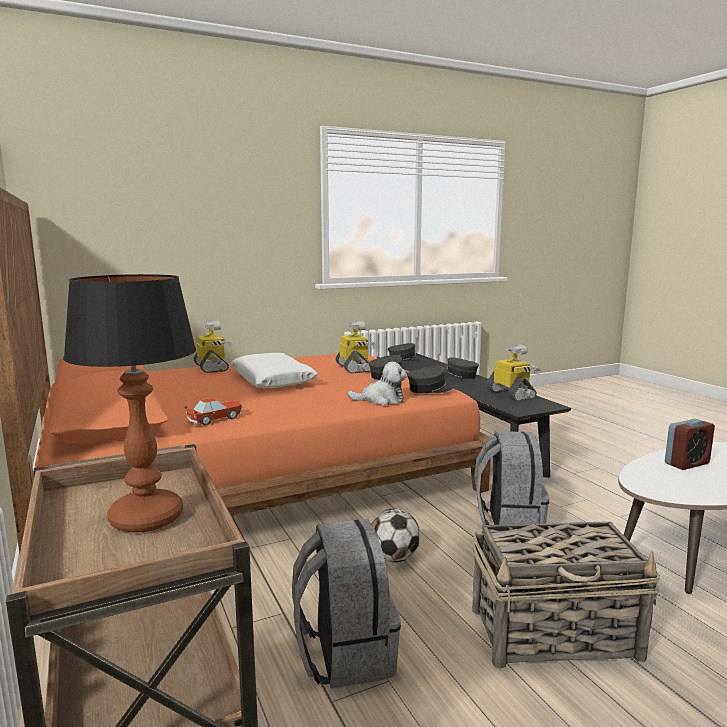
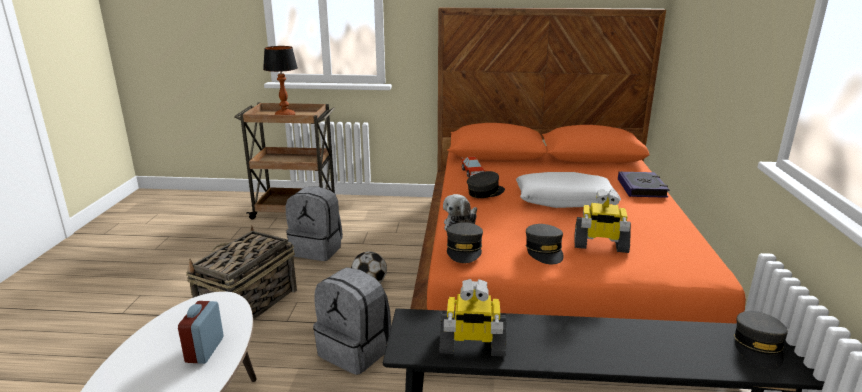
camera: 120 degrees right, 10 degrees up
(212, 368) = (642, 188): toy robot -> book
(458, 376) = (603, 349): grey cap -> grey cap (485, 192)

